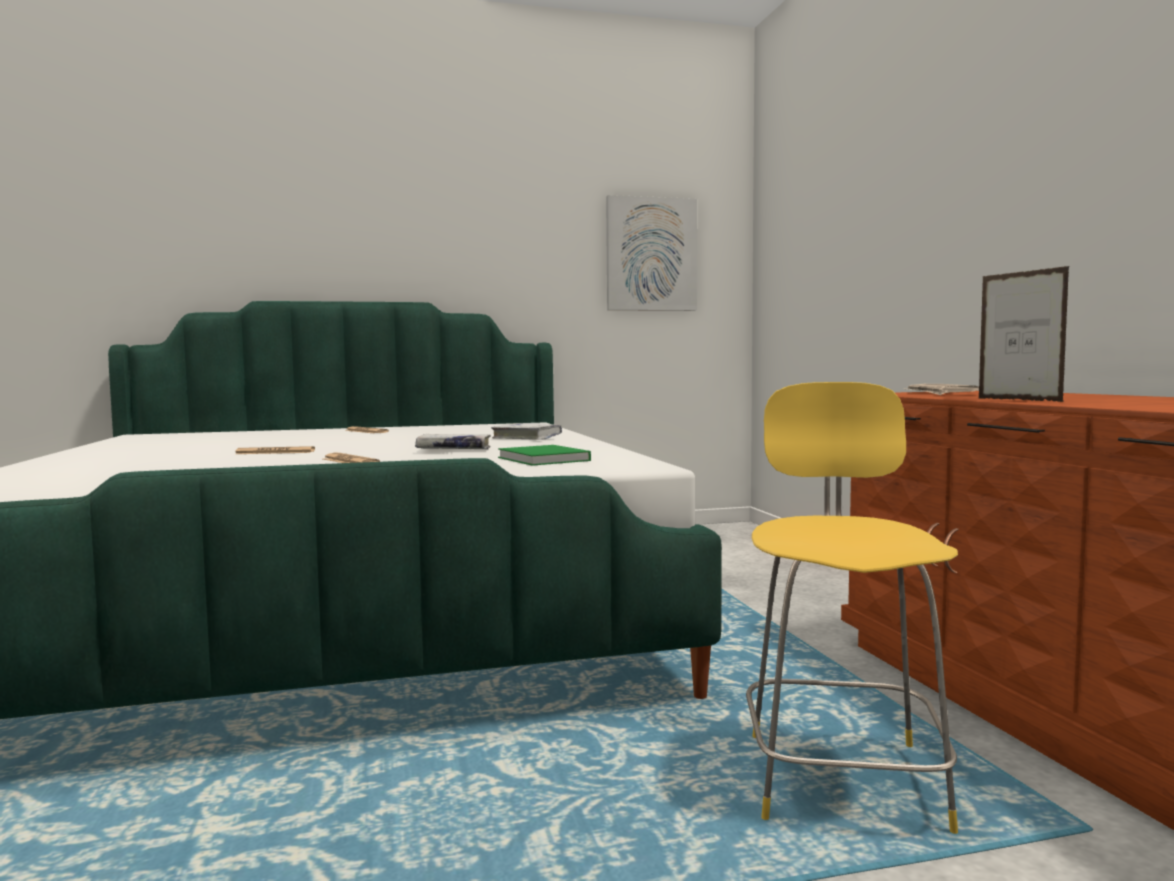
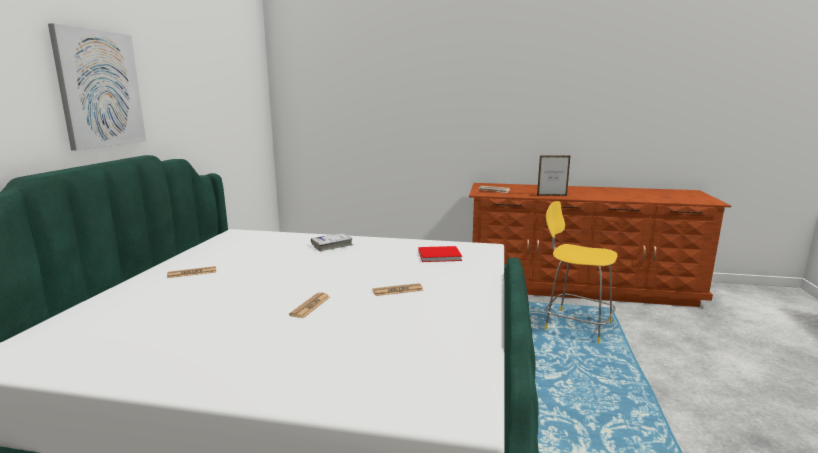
camera: 65 degrees left, 10 degrees up
(454, 450) = (372, 265): white book -> none
(544, 459) = (441, 256): green book -> red book
(651, 254) = (238, 104): picture -> picture (100, 89)

